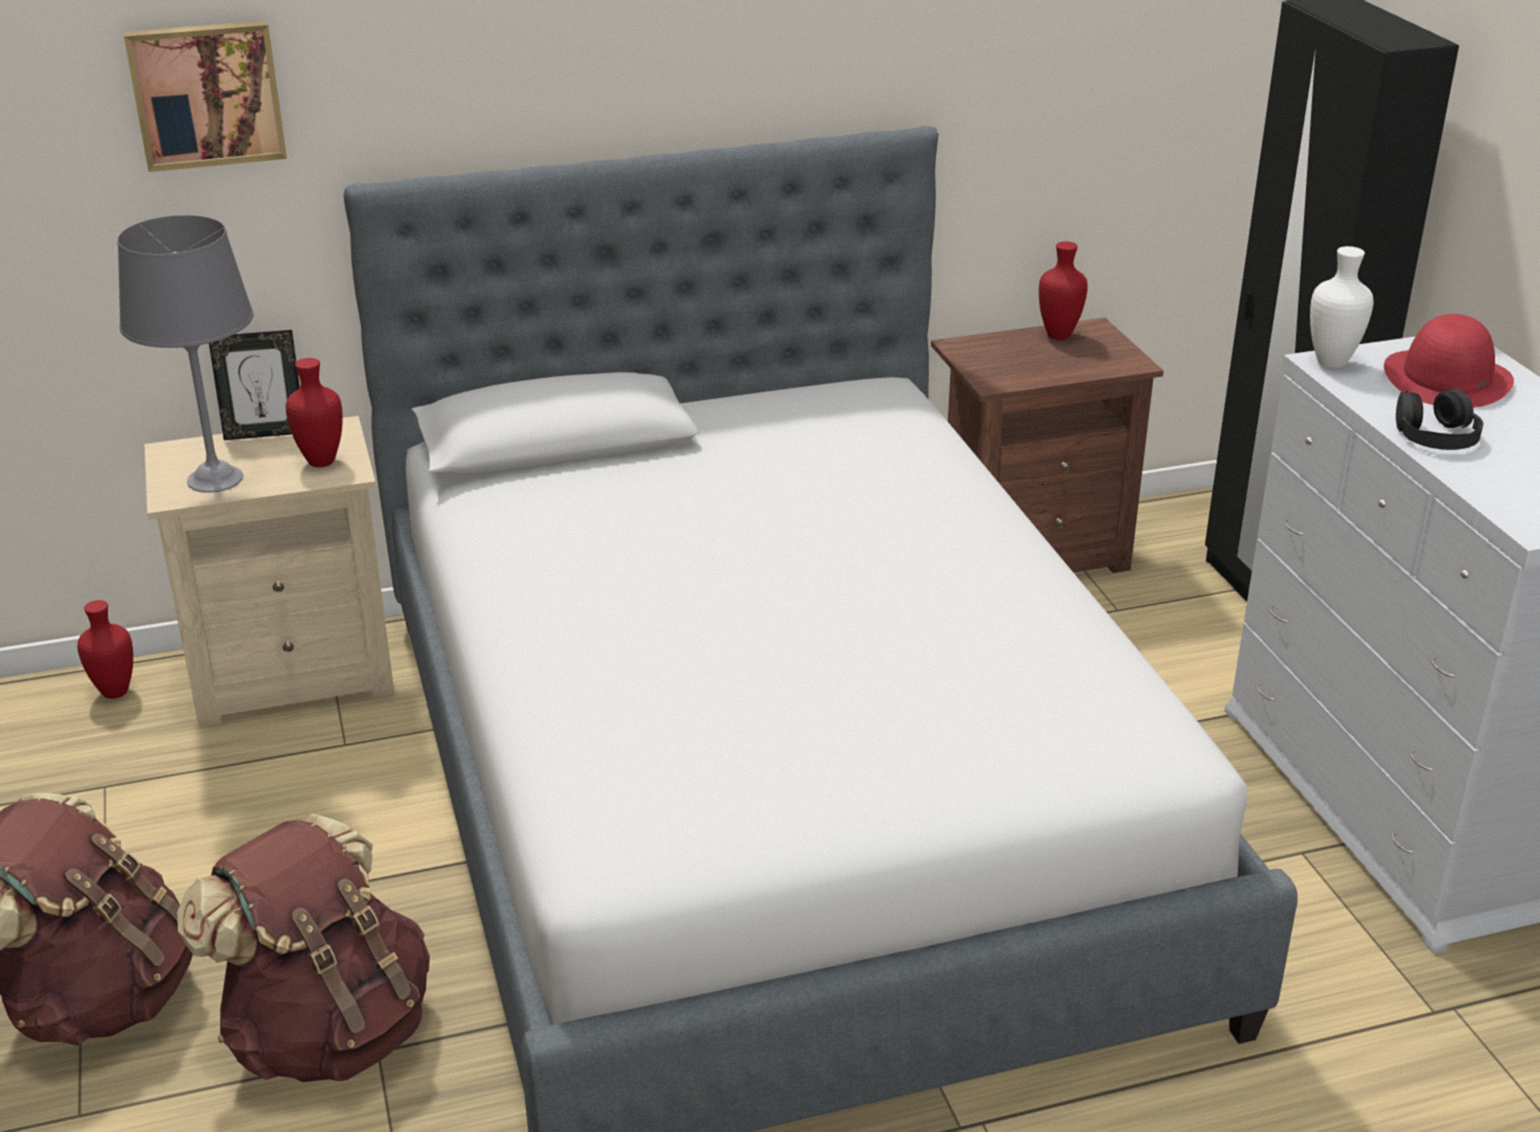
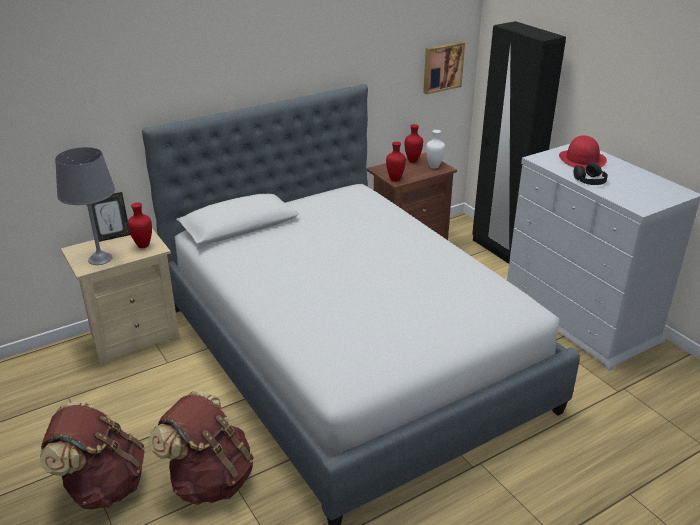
camera: 15 degrees left, 0 degrees up
(114, 692) = (55, 357): red vase -> red vase (394, 180)
(207, 94) = (80, 94): picture -> picture (442, 67)
(1330, 362) = (539, 158): white vase -> white vase (434, 166)

